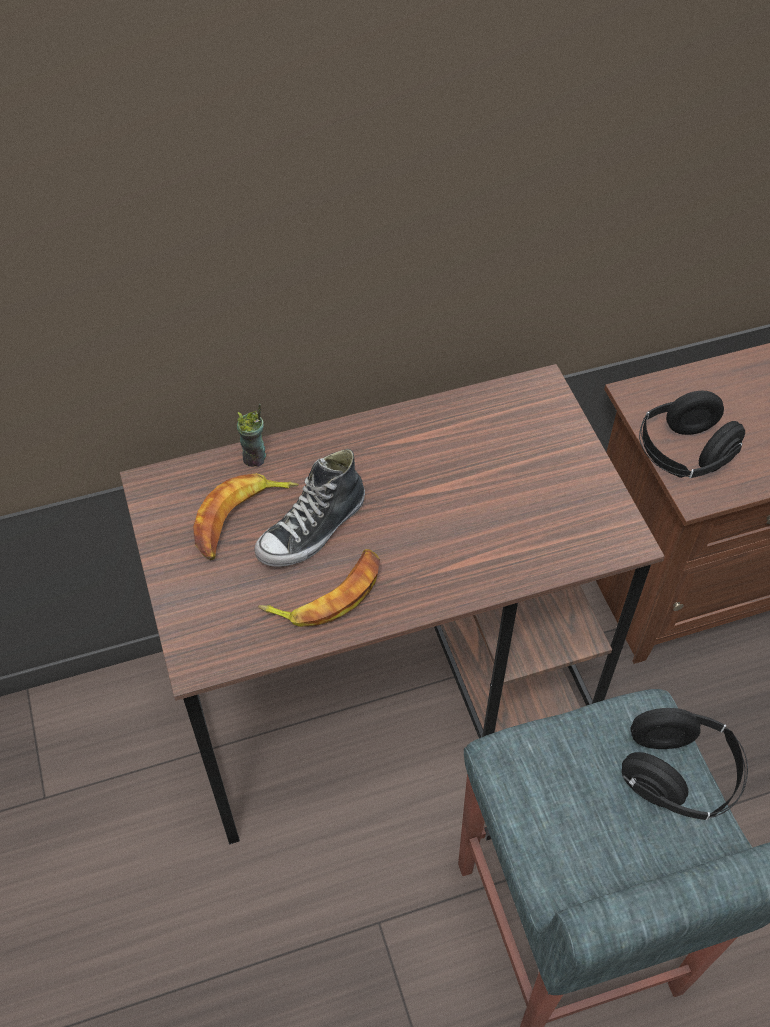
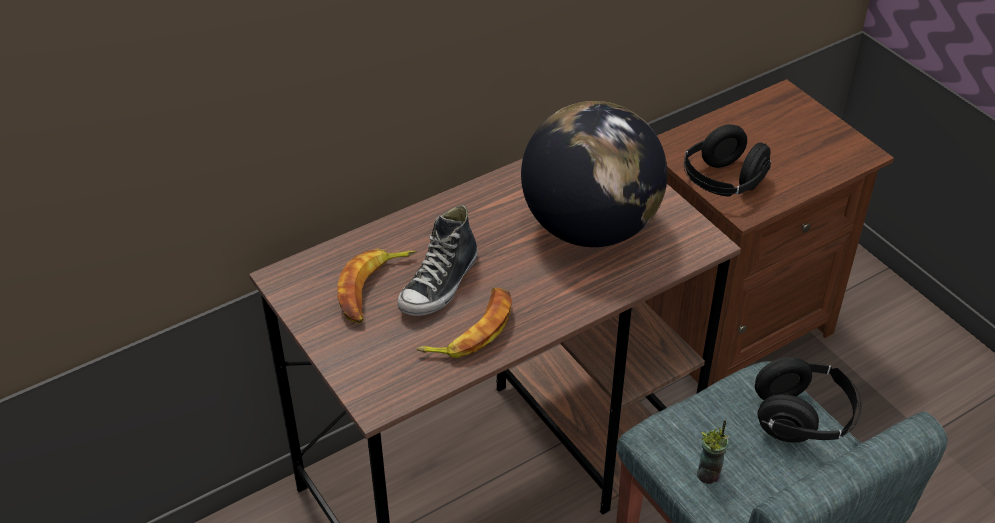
camera: 15 degrees left, 10 degrees down
(255, 458) = (368, 240): cup -> cup (709, 474)
(501, 492) = (590, 227): none -> globe

